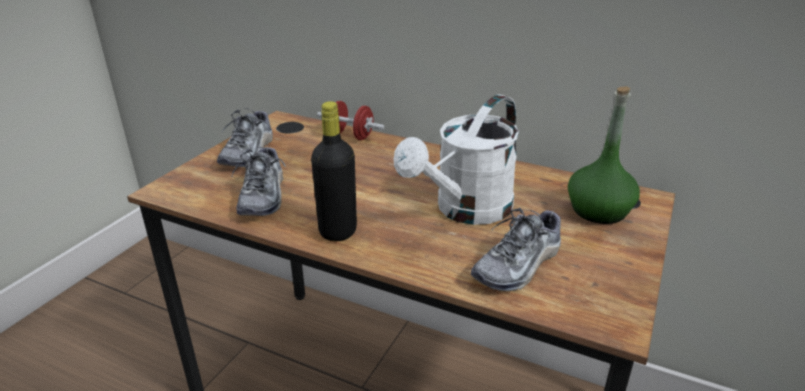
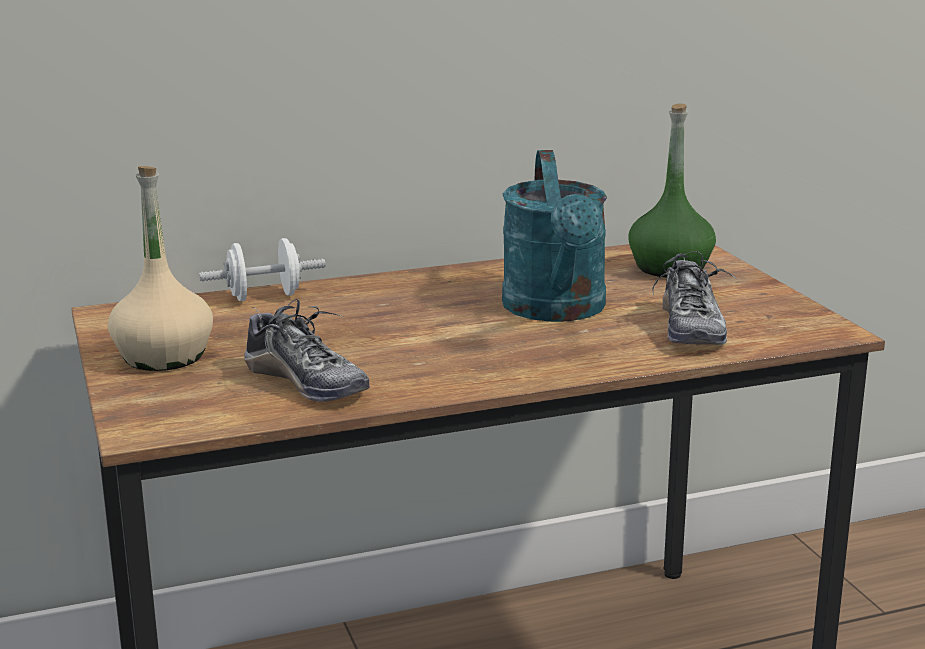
camera: 45 degrees left, 10 degrees down
(248, 153) = (164, 357): shoe -> beige bottle
(338, 231) = (472, 373): black bottle -> none
(351, 136) = (264, 297): red dumbbell -> white dumbbell
(465, 211) = (557, 311): white watering can -> turquoise watering can

